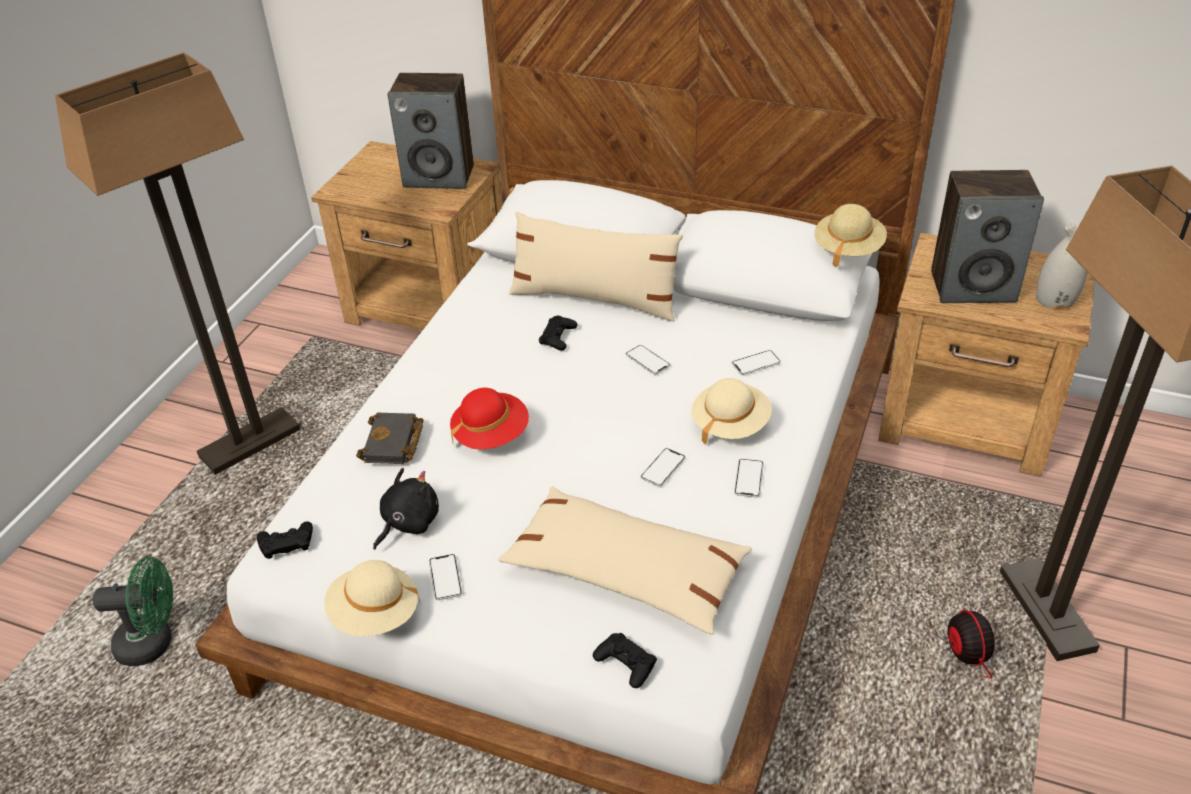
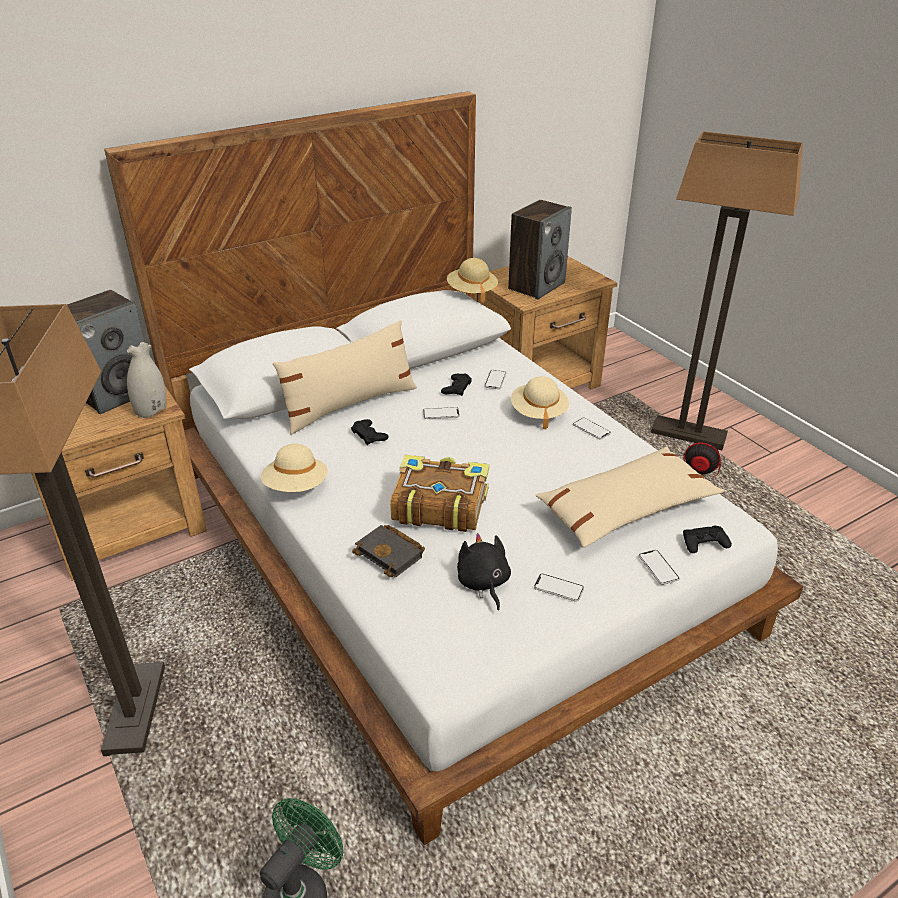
camera: 55 degrees left, 5 degrees down
(286, 543) = (438, 659): black game controller -> black game controller (456, 388)
(375, 614) = (561, 640): beige hat -> beige hat (296, 486)
(491, 435) = (439, 504): red hat -> book
(663, 468) = (550, 453): phone -> phone (658, 568)
(1055, 300) = (576, 274): white vase -> white vase (151, 410)

